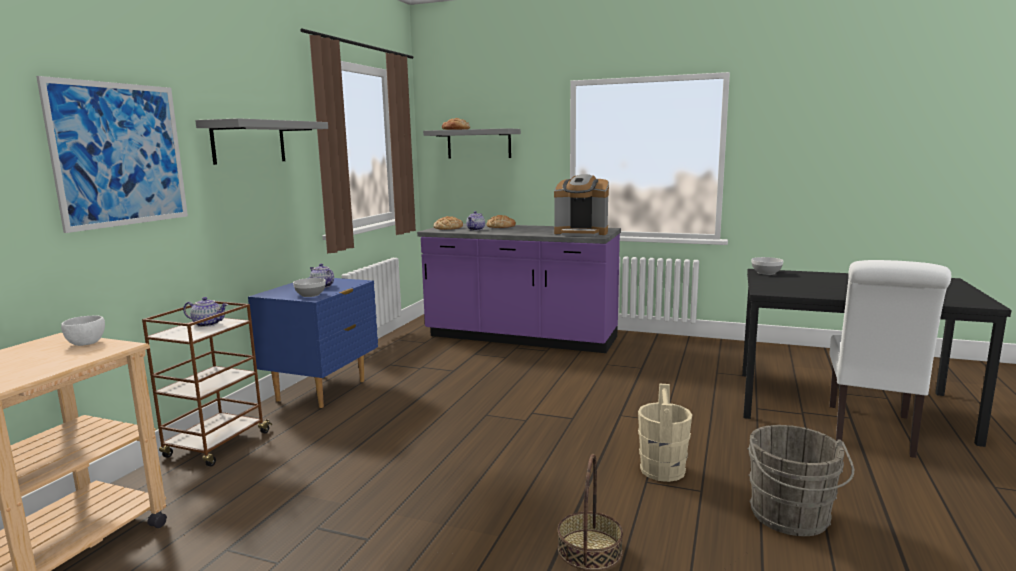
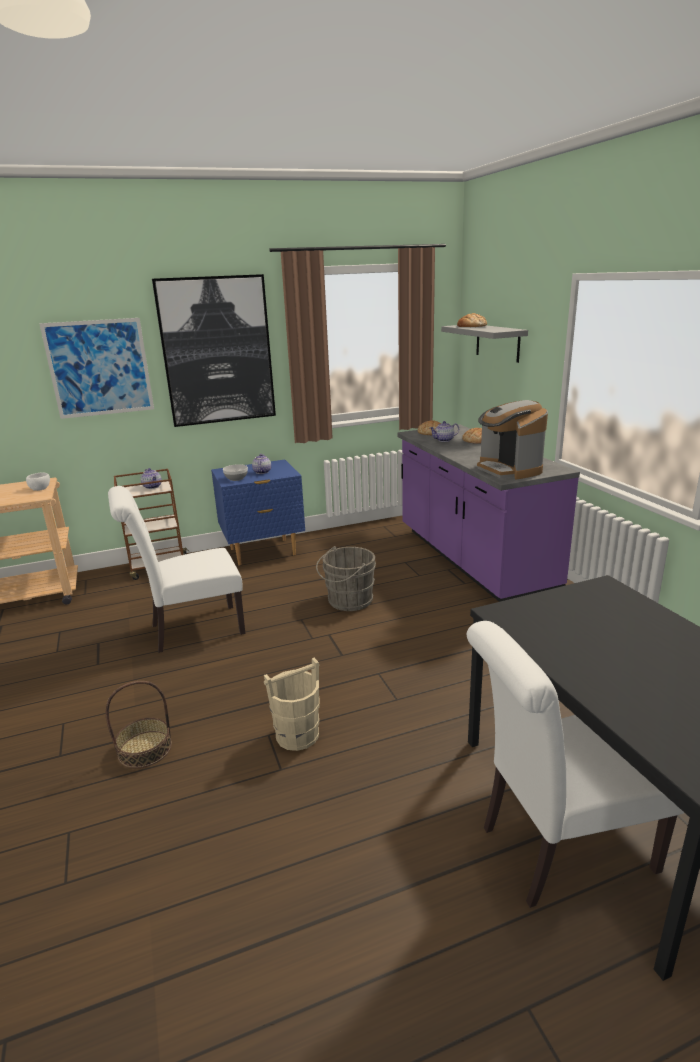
camera: 50 degrees right, 10 degrees up
(249, 142) = (217, 351): grey shelf -> picture
(402, 466) = (191, 630): none -> white chair
(766, 272) = (602, 589): bowl -> none
(791, 518) = (279, 839): grey bucket -> grey bucket (348, 601)

